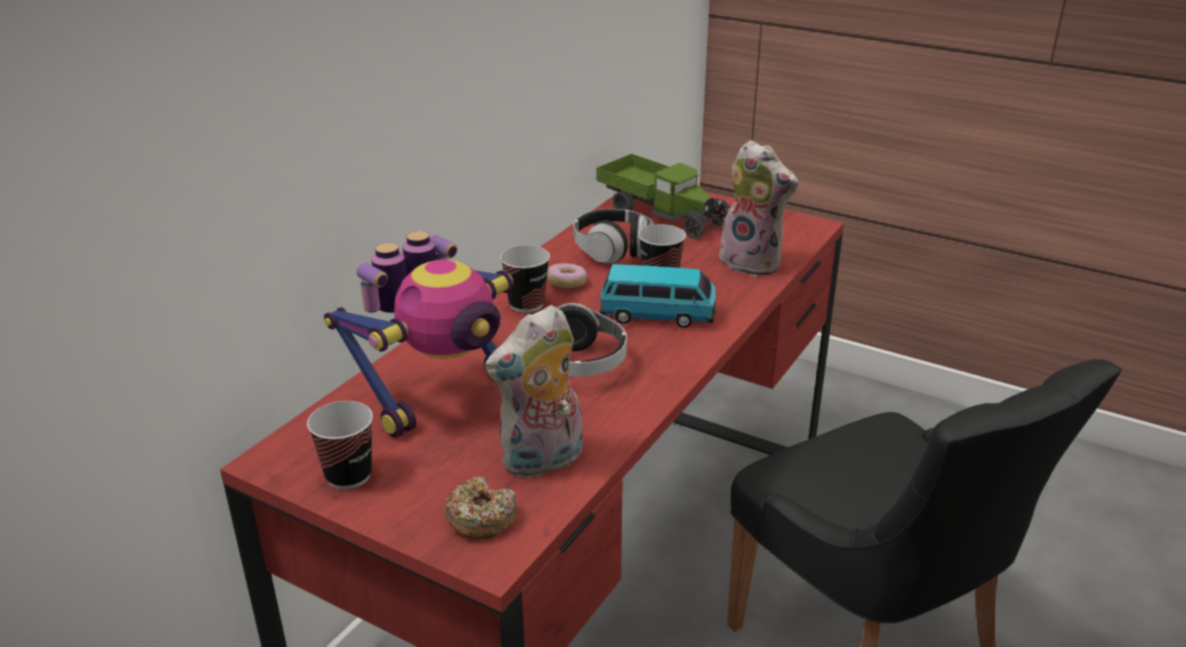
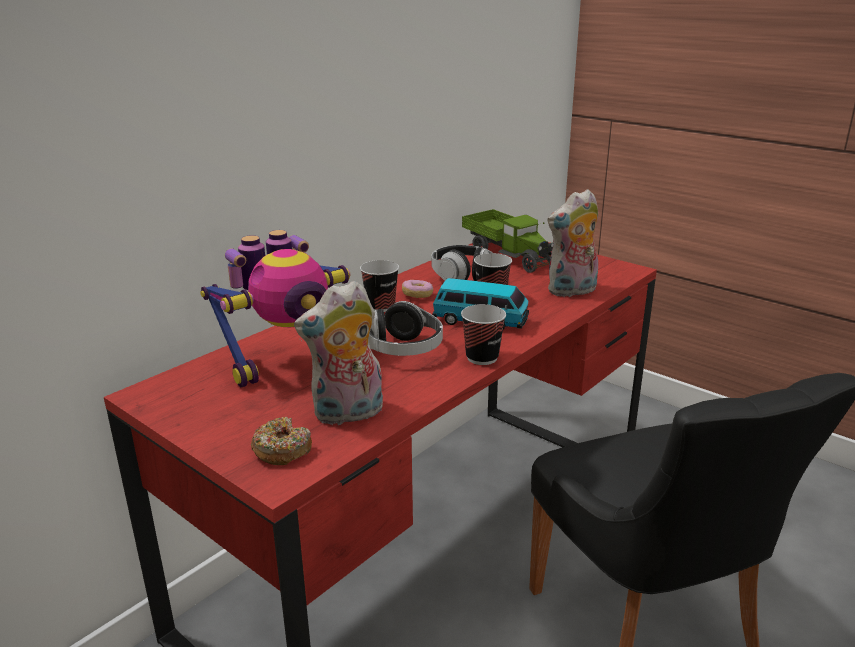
camera: 10 degrees right, 5 degrees down
(348, 475) = (194, 410): cup -> cup (482, 358)
(754, 262) = (572, 291): plush toy -> plush toy turned 105 degrees clockwise

